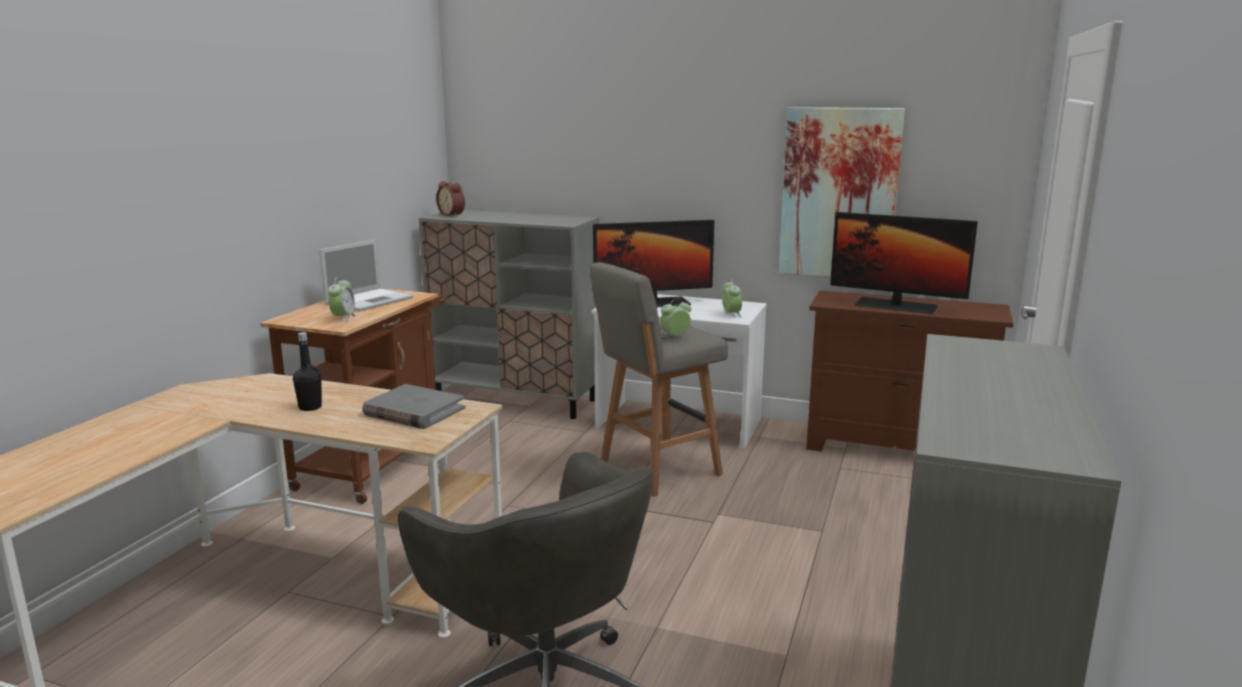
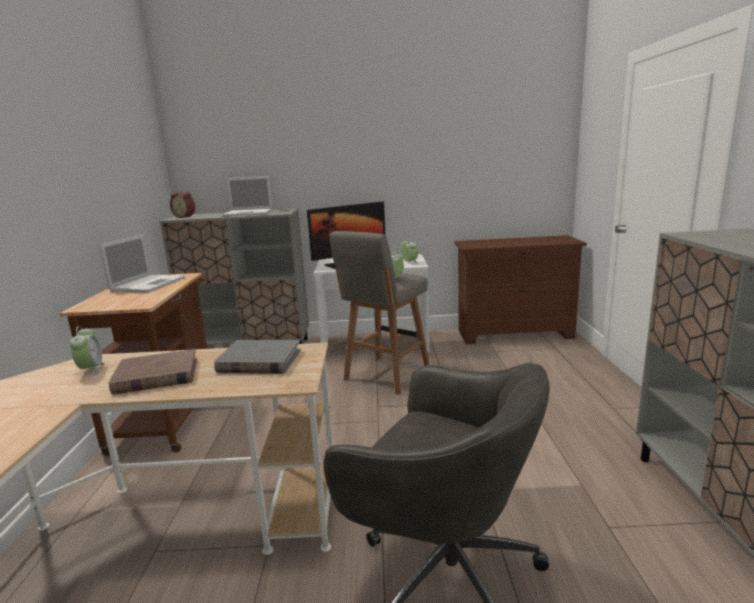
camera: 20 degrees left, 0 degrees up
(310, 407) = (156, 376): black bottle -> brown book
(343, 318) = (139, 299): alarm clock -> alarm clock (91, 370)
(529, 218) = (249, 213): none -> laptop
(839, 194) = (462, 176): picture -> none
(895, 306) = (511, 243): monitor -> none

